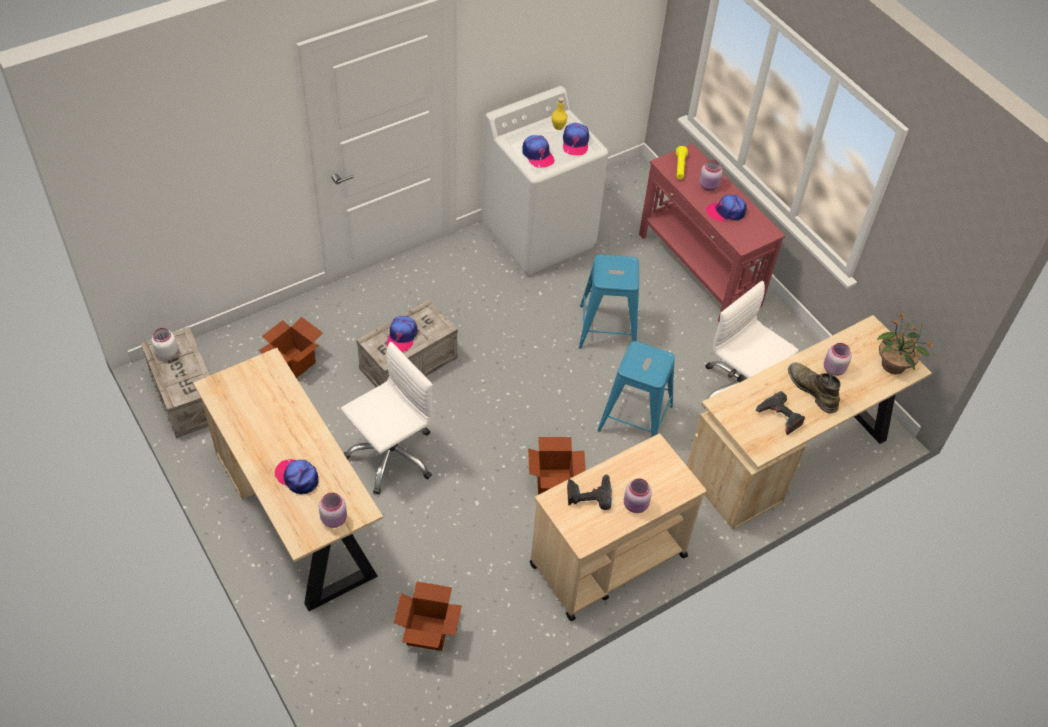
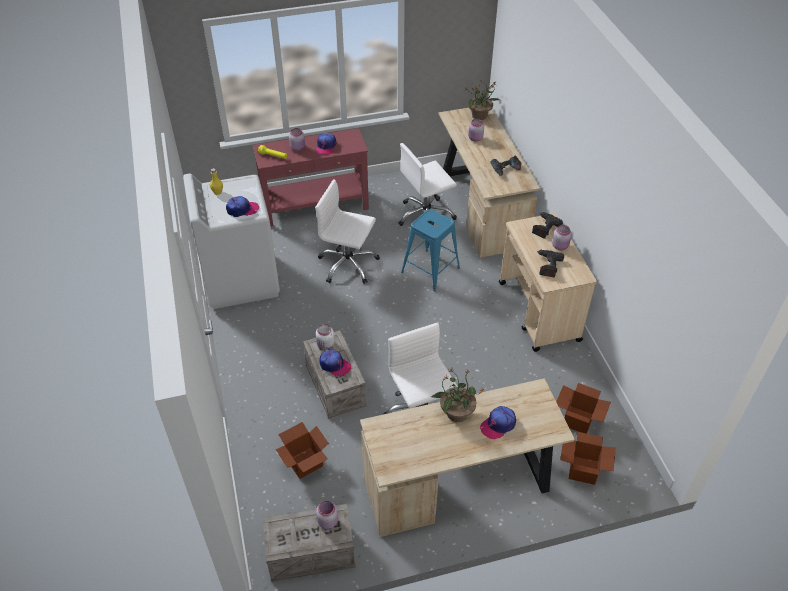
camera: 70 degrees left, 5 degrees down
(166, 353) = (287, 540): white jar -> white jar (325, 344)
(305, 433) = (456, 413): none -> potted plant
(335, 519) = (542, 407): pink jar -> pink jar (327, 520)
(553, 482) = (471, 324): cardboard box -> cardboard box (583, 470)
(575, 142) = (240, 187): cap -> none
(607, 328) = (348, 265): blue stool -> white office chair
(667, 481) = (544, 228): none -> power drill
(812, 390) = (488, 151): green boot -> none

